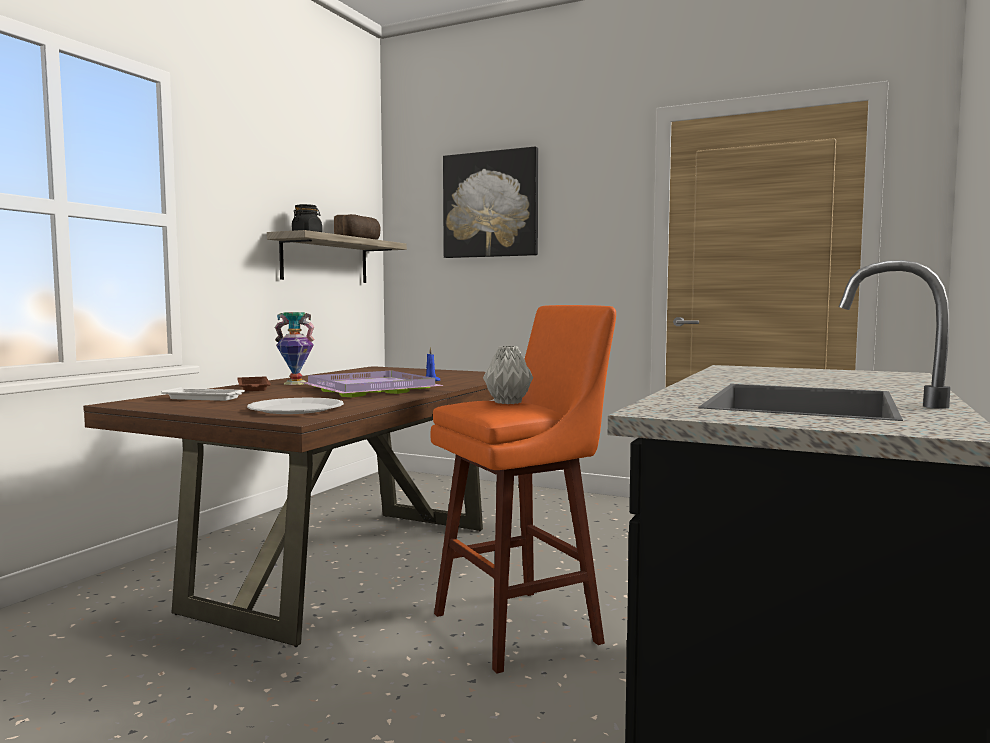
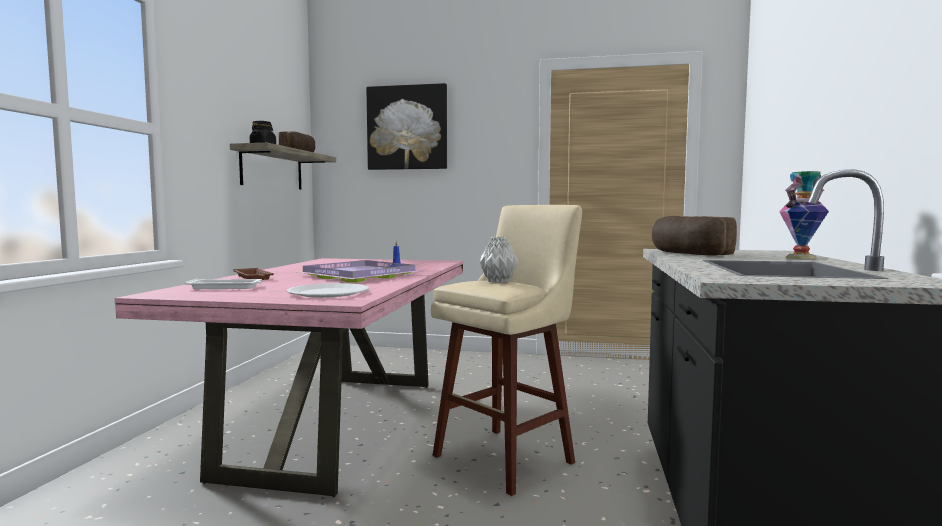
camera: 15 degrees left, 0 degrees up
(295, 383) = (284, 273): vase -> vase (801, 257)
(351, 567) = (338, 425): brown dining table -> pink dining table
(522, 627) = (507, 458): orange stool -> beige stool
(745, 374) = (688, 253): none -> bread

